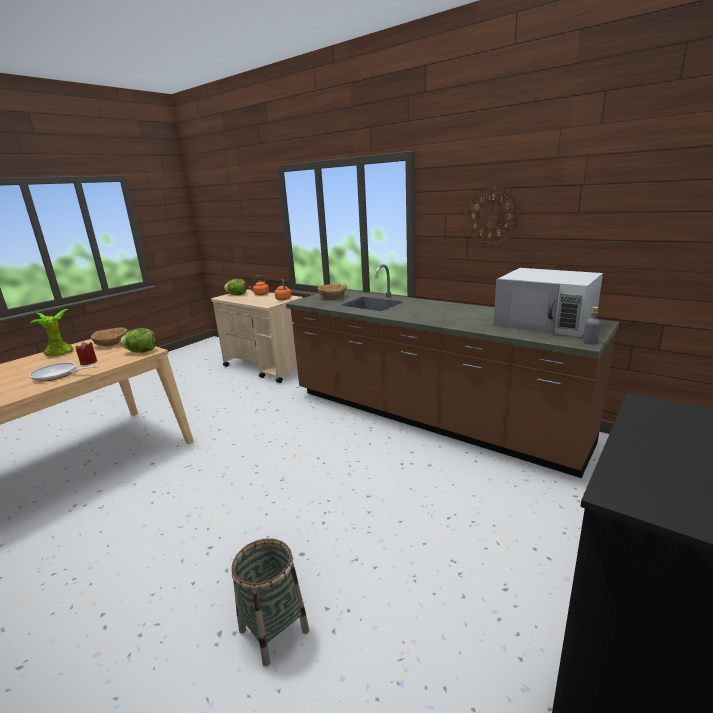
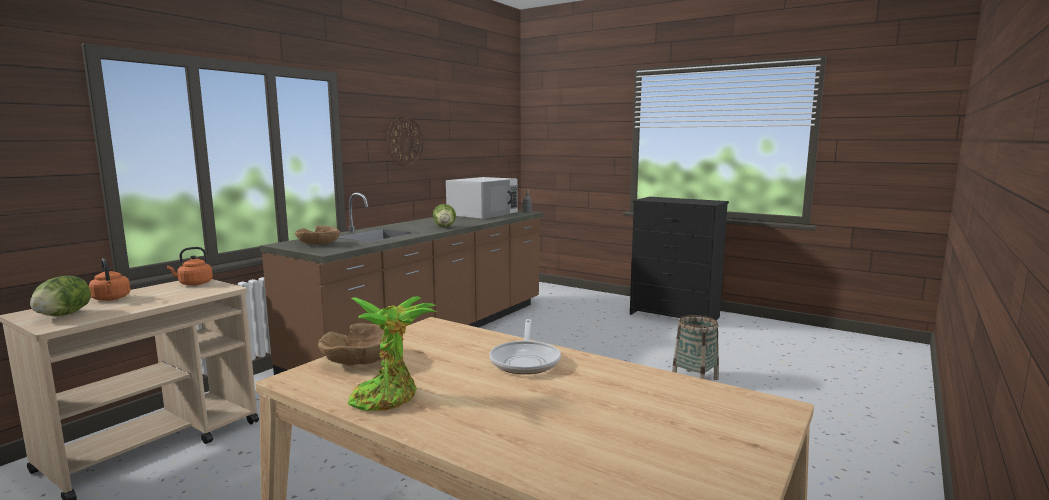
camera: 95 degrees left, 10 degrees down
(88, 362) = (467, 354): red candle -> none
(141, 352) = (431, 329): lettuce -> lettuce (444, 227)

